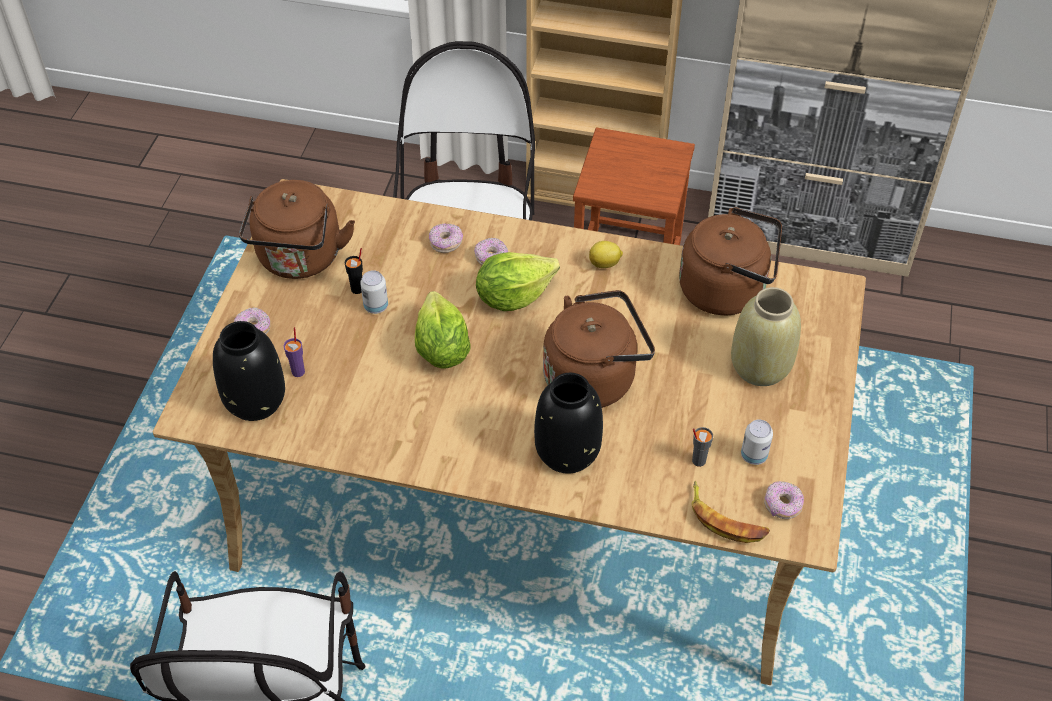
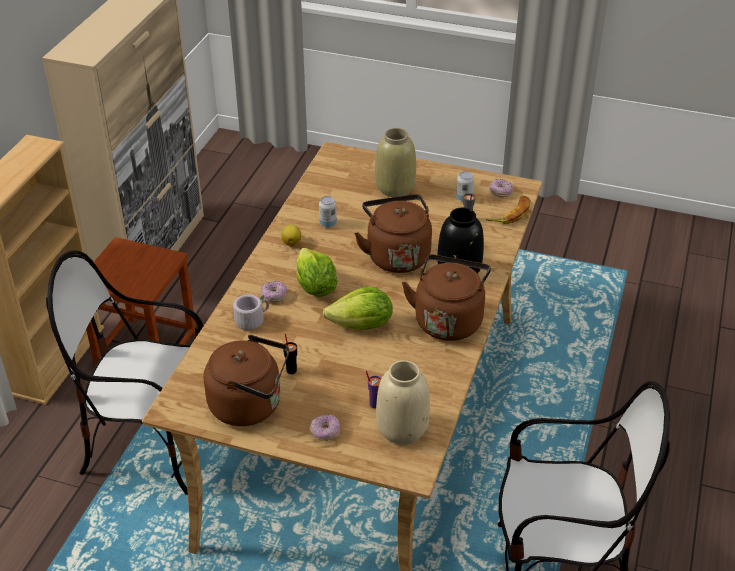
camera: 85 degrees left, 10 degrees down
(256, 400) = (401, 429): black vase -> beige vase
(376, 306) = (312, 360): can -> can (328, 224)
(446, 243) = (251, 319): donut -> grey mug
(727, 290) = (327, 193): brown kettle -> brown kettle (448, 320)

